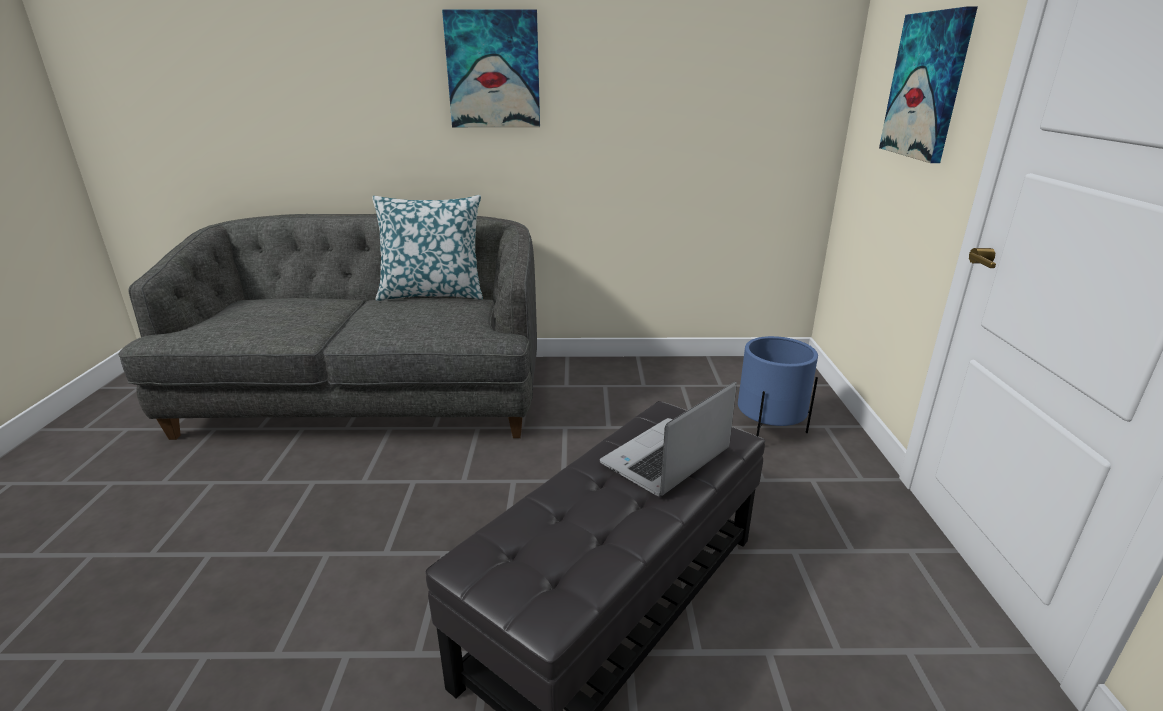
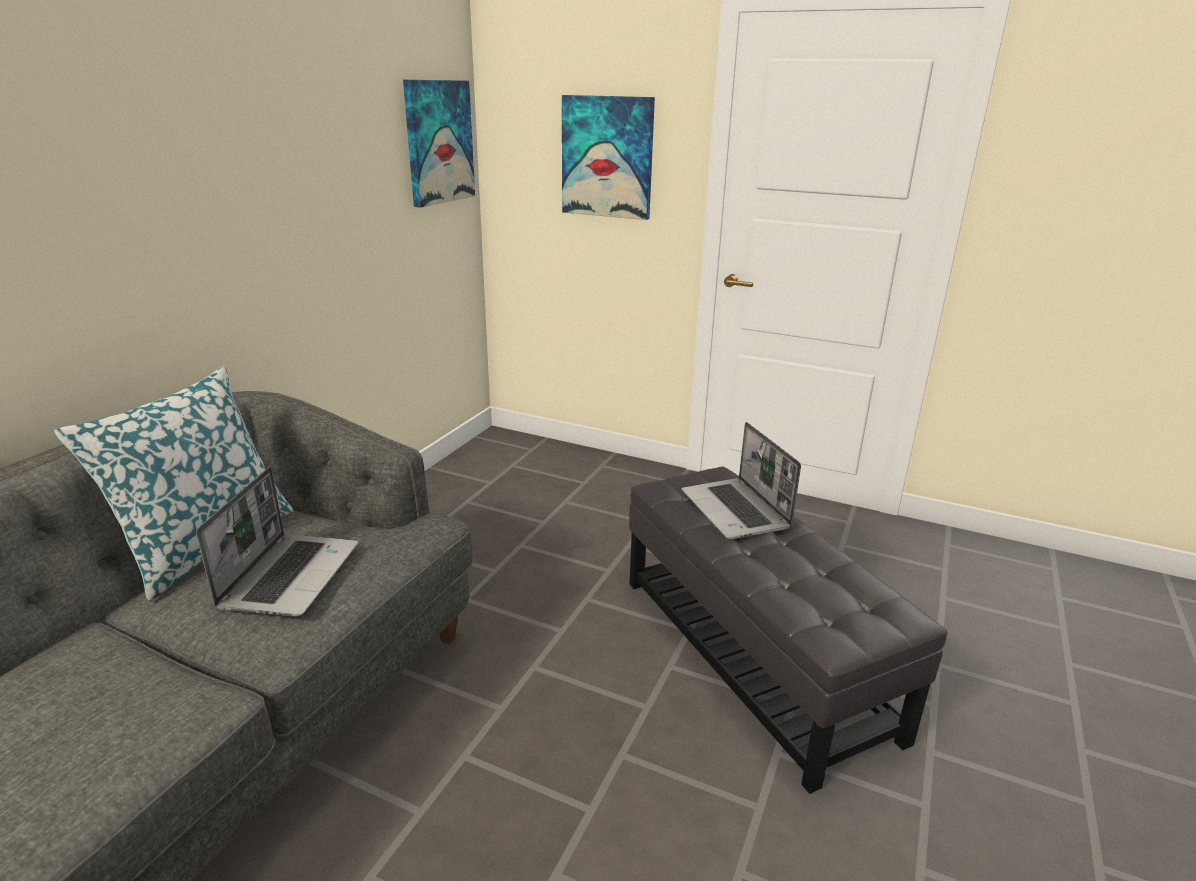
camera: 65 degrees left, 0 degrees up
(410, 317) = (290, 575): none -> laptop
(493, 70) = (150, 172): picture -> picture (438, 142)
(768, 431) = (585, 491): blue planter -> none

